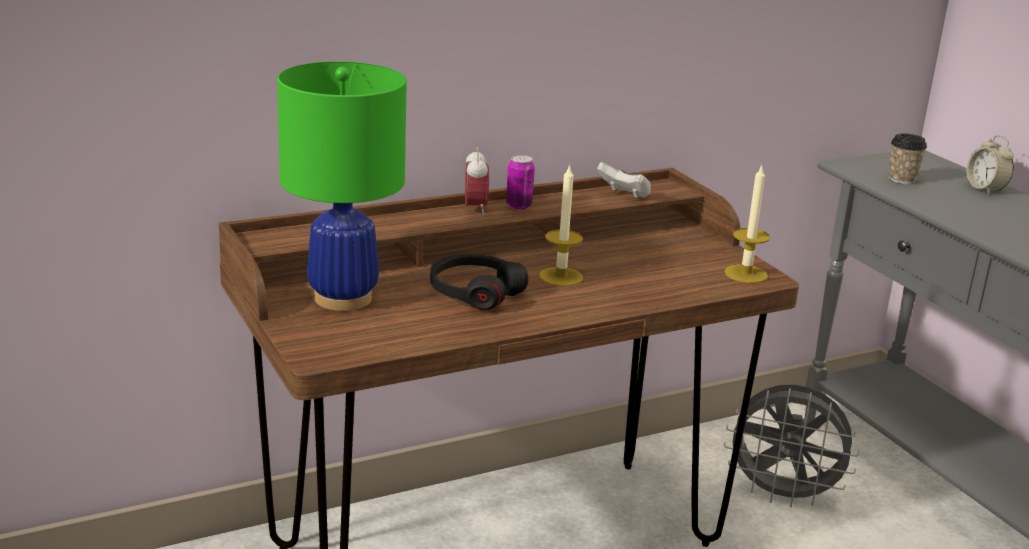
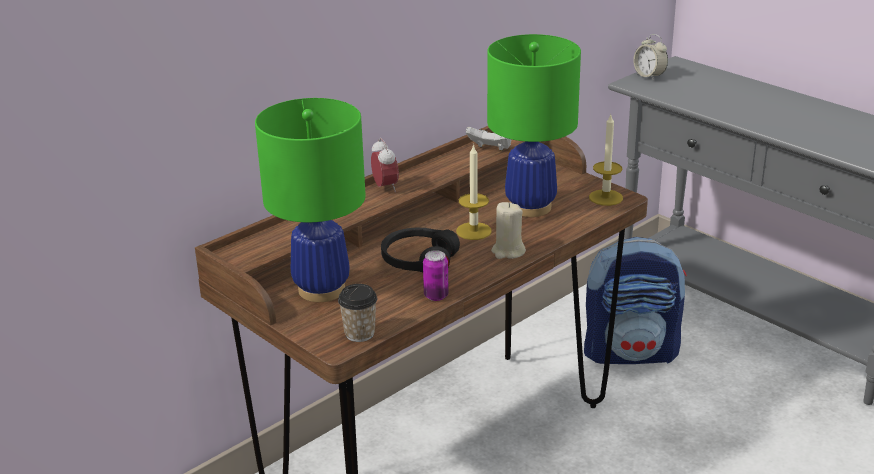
camera: 15 degrees left, 5 degrees up
(519, 206) = (417, 177): can -> can (436, 296)
(586, 304) = (508, 251): none -> beige candle
(646, 266) = (530, 207): none -> green table lamp
(783, 495) = (631, 352): grey fan -> backpack
(902, 180) = (678, 89): cup -> cup (359, 334)
(985, 189) = (740, 86): alarm clock -> alarm clock (649, 76)

